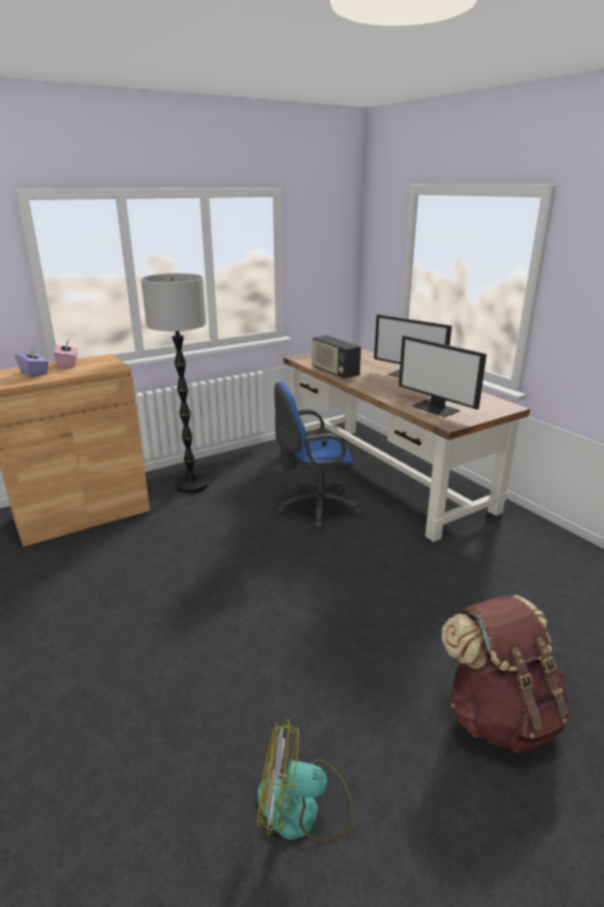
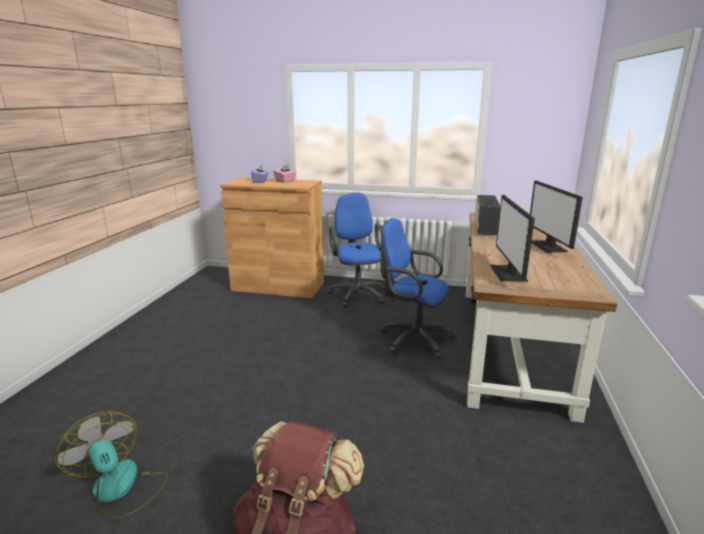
camera: 45 degrees right, 5 degrees down
(191, 485) = (357, 294): floor lamp -> blue office chair

